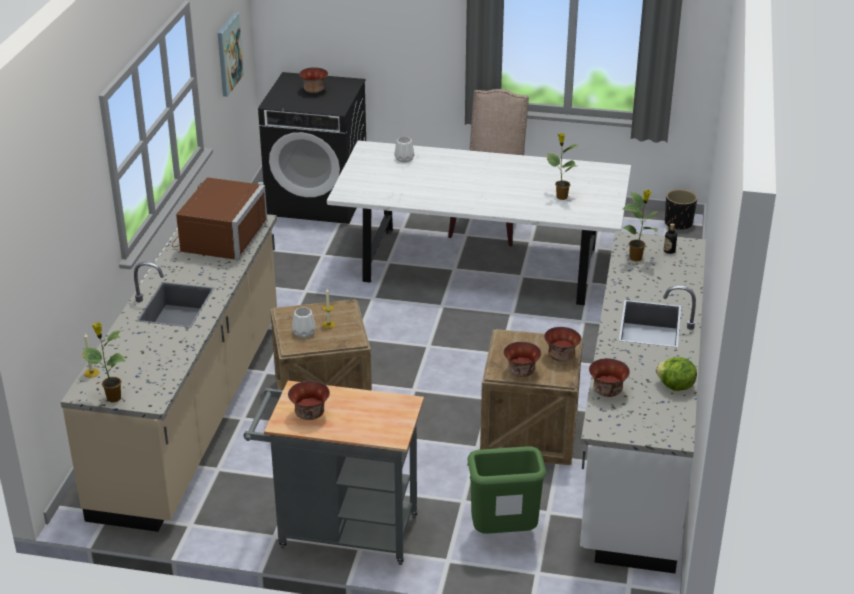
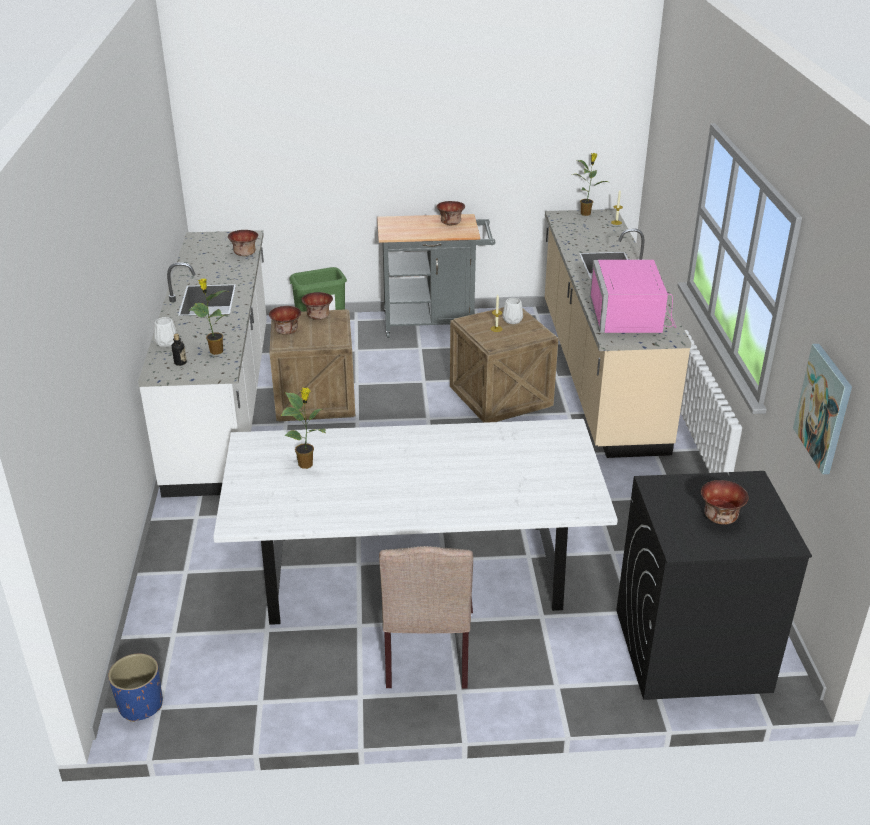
camera: 165 degrees right, 0 degrees up
(218, 237) = (631, 317): brown microwave -> pink microwave
(405, 158) = (531, 494): white vase -> white vase (166, 343)
(675, 387) = (193, 262): lettuce -> none
(678, 223) = (140, 705): black planter -> blue planter

